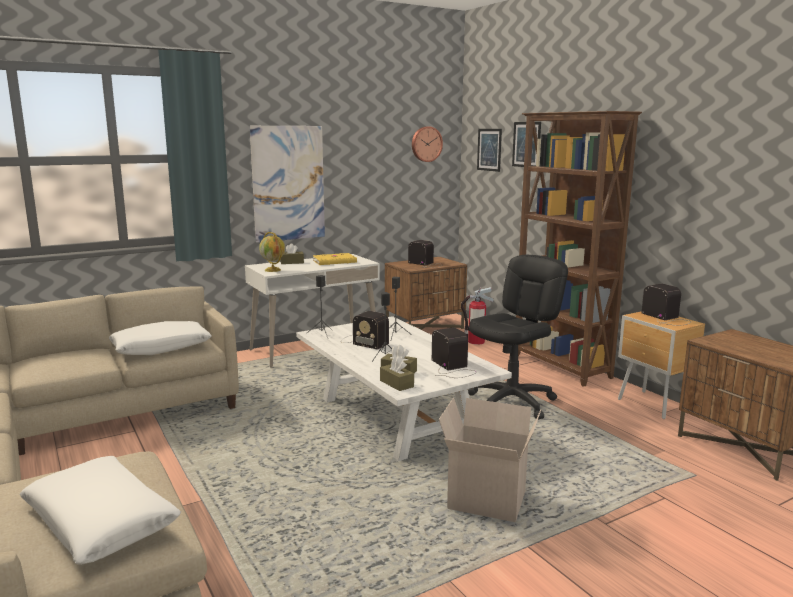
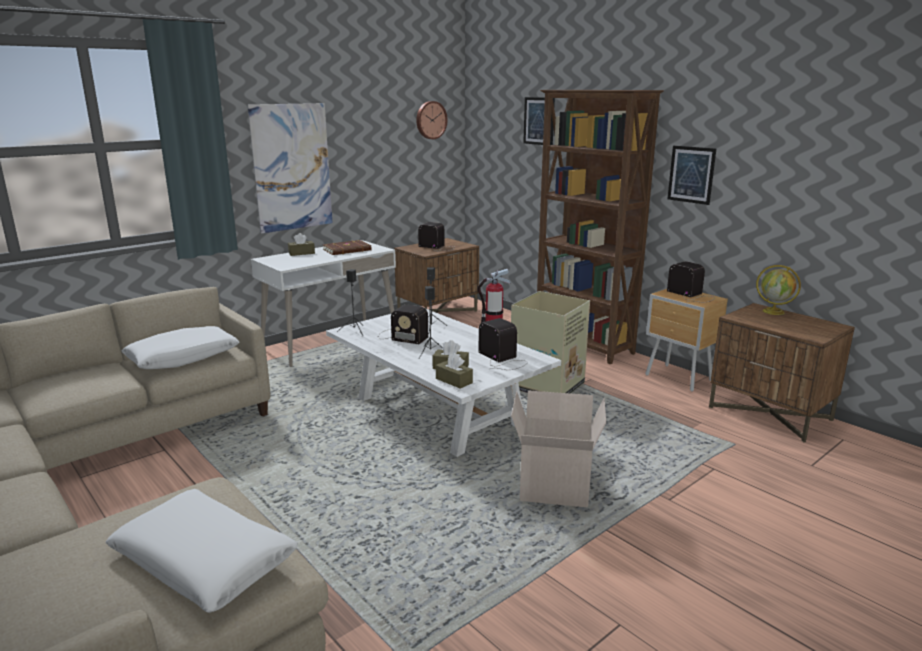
camera: 10 degrees left, 5 degrees up
(273, 270) = (285, 263): globe -> globe (774, 312)
(335, 261) = (347, 250): yellow book -> brown book
(489, 149) = (497, 125): picture -> picture (691, 174)
(512, 402) = (548, 385): black office chair -> cardboard box

